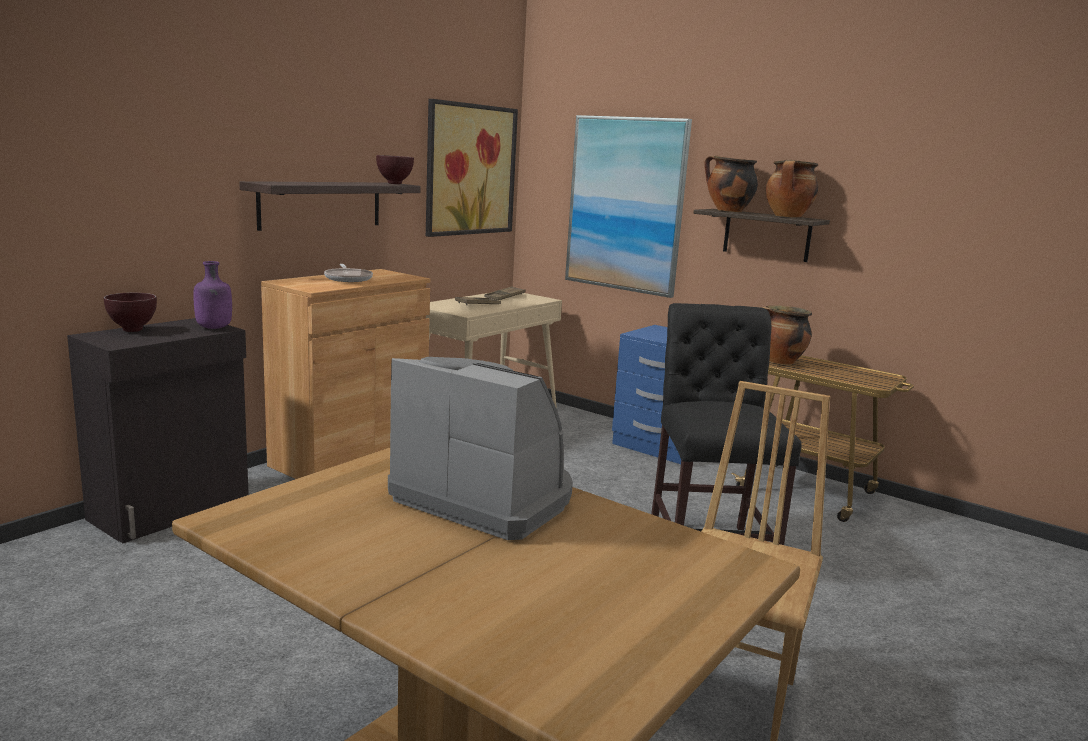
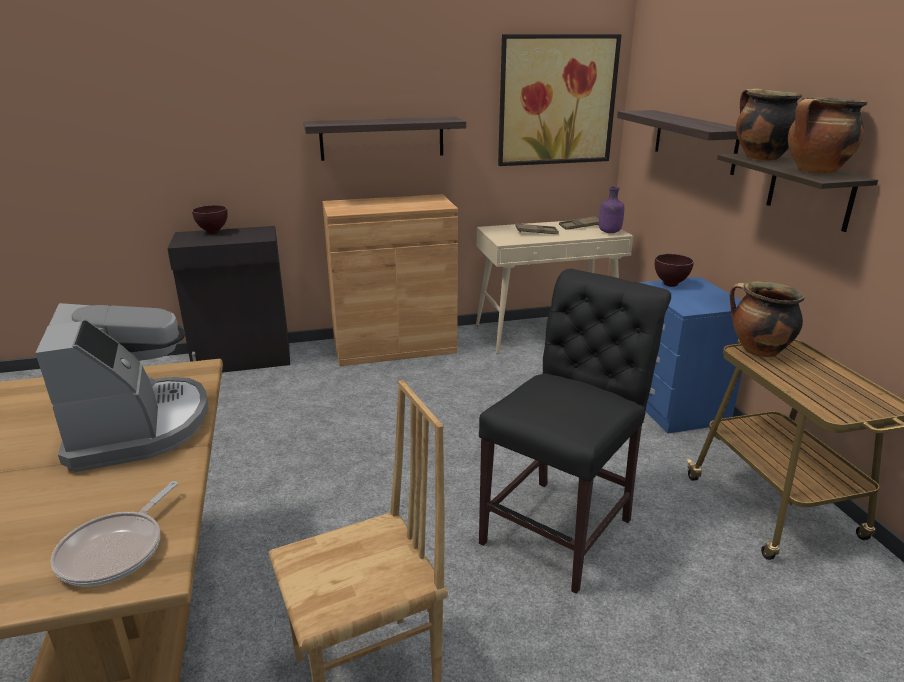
camera: 40 degrees right, 10 degrees up
(214, 328) = (260, 236): purple bottle -> purple bottle (609, 232)
(348, 278) = (389, 203): frying pan -> frying pan (116, 550)
(393, 183) = (445, 119): brown bowl -> brown bowl (669, 284)
(625, 204) = (694, 140): picture -> shelf

